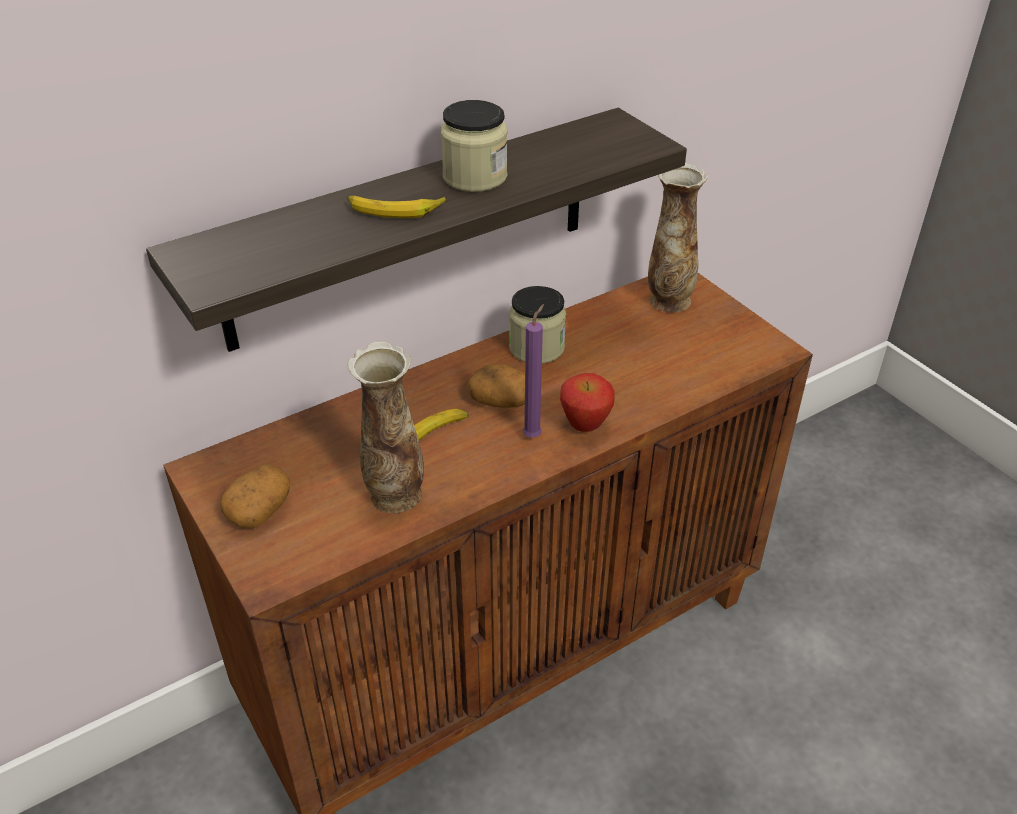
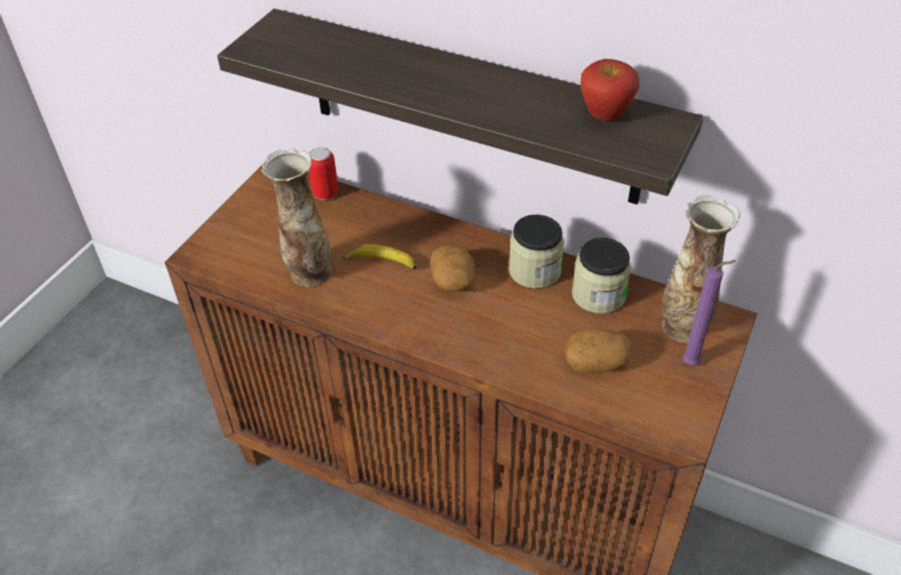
camera: 60 degrees right, 5 degrees up
(259, 509) = (254, 218): potato -> potato (596, 361)
(281, 438) = (326, 193): none -> can
(395, 210) = (405, 76): banana -> none
(475, 177) = (491, 90): jar -> jar (598, 295)
(534, 435) = (426, 315): purple candle -> purple candle (693, 363)
(585, 426) = (461, 340): apple -> apple (605, 117)

